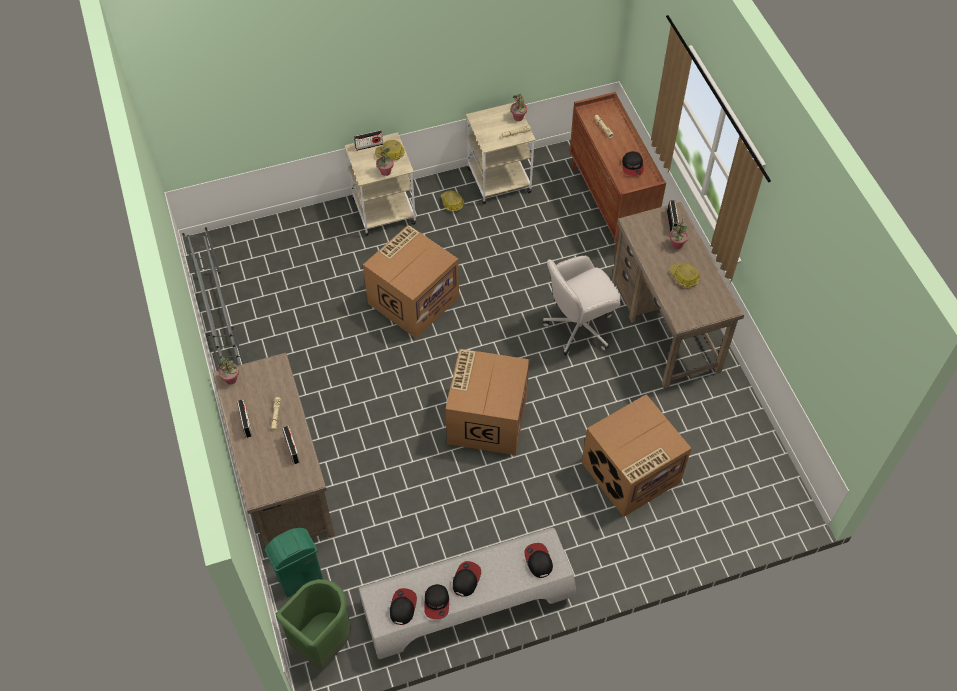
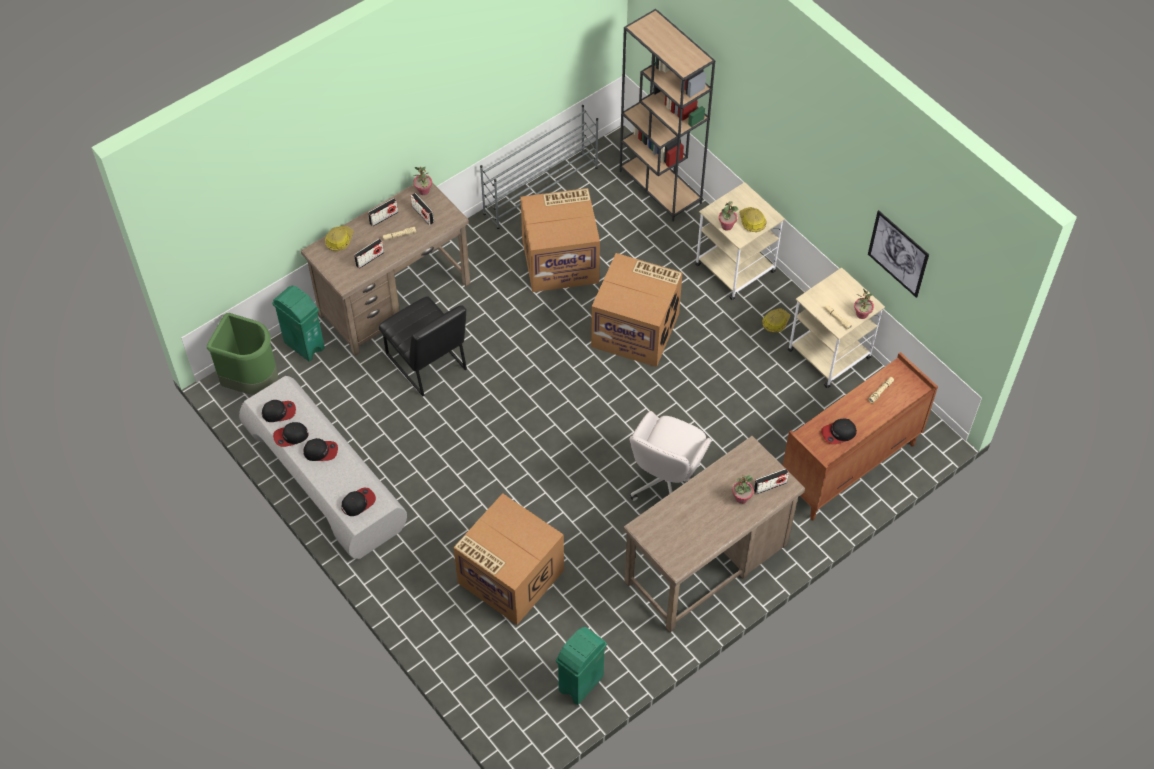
camera: 70 degrees right, 0 degrees up
(269, 233) = (661, 187): none -> bookcase
(369, 145) = (754, 201): radio -> radio (423, 214)
(373, 474) = (427, 363): none -> black chair
(486, 418) = (523, 434): cardboard box -> cardboard box (561, 260)
(515, 47) = (898, 254): none -> picture
(579, 328) = (666, 483): white office chair -> white office chair turned 105 degrees counterclockwise
(684, 277) = (699, 515): hard hat -> hard hat (339, 240)
(751, 451) = (580, 684): none -> green trash can

